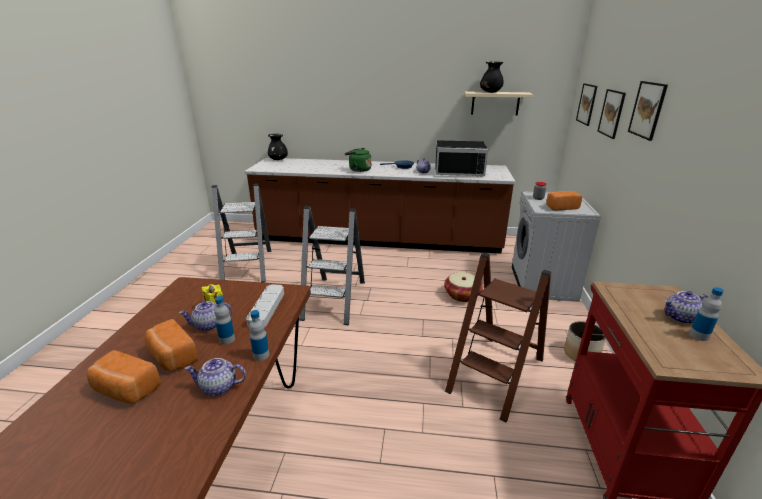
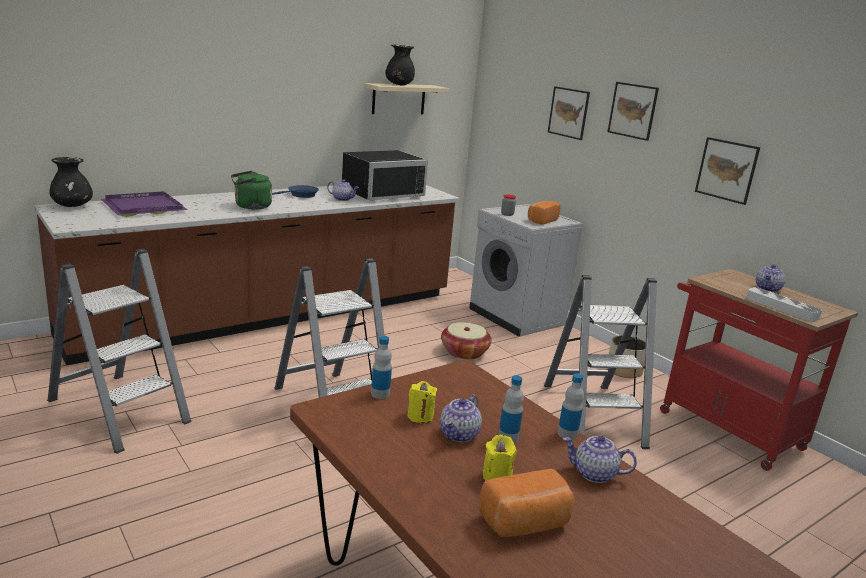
camera: 45 degrees left, 5 degrees down
(172, 357) = (497, 477): bread -> yellow candle
(218, 387) = (594, 474): teapot -> teapot turned 60 degrees clockwise
(267, 308) = (477, 395): grey tray -> grey tray (781, 308)
(307, 163) = (145, 207): none -> purple tray
(497, 374) = (592, 413): brown step ladder -> grey step ladder
(587, 104) = (513, 101): picture -> picture (726, 170)
(699, 335) = (792, 297): bottle -> bottle (380, 394)

